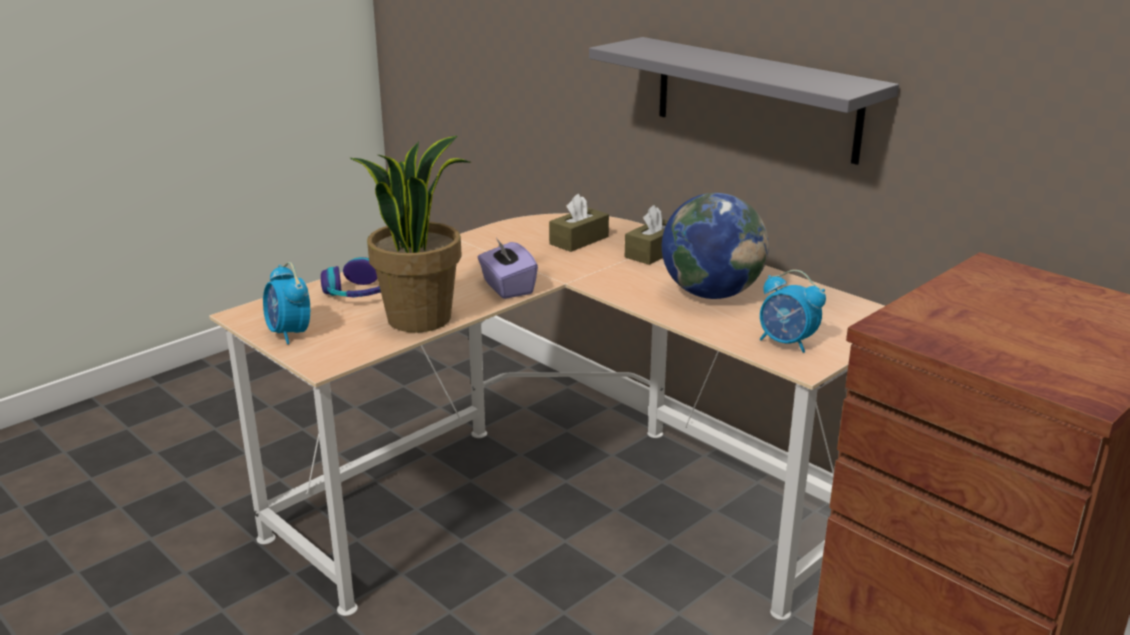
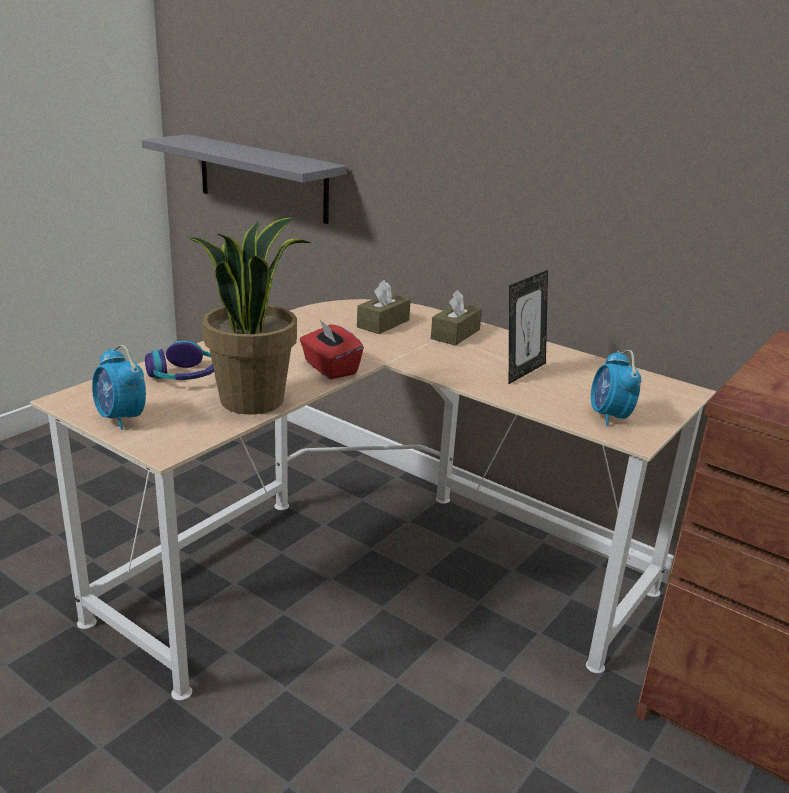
camera: 10 degrees left, 0 degrees up
(507, 287) = (330, 368): purple tissue box -> red tissue box
(711, 294) = (522, 371): globe -> picture frame
(755, 98) = (554, 190): grey shelf -> grey shelf (262, 178)
(787, 343) = (609, 417): alarm clock -> alarm clock turned 60 degrees clockwise

